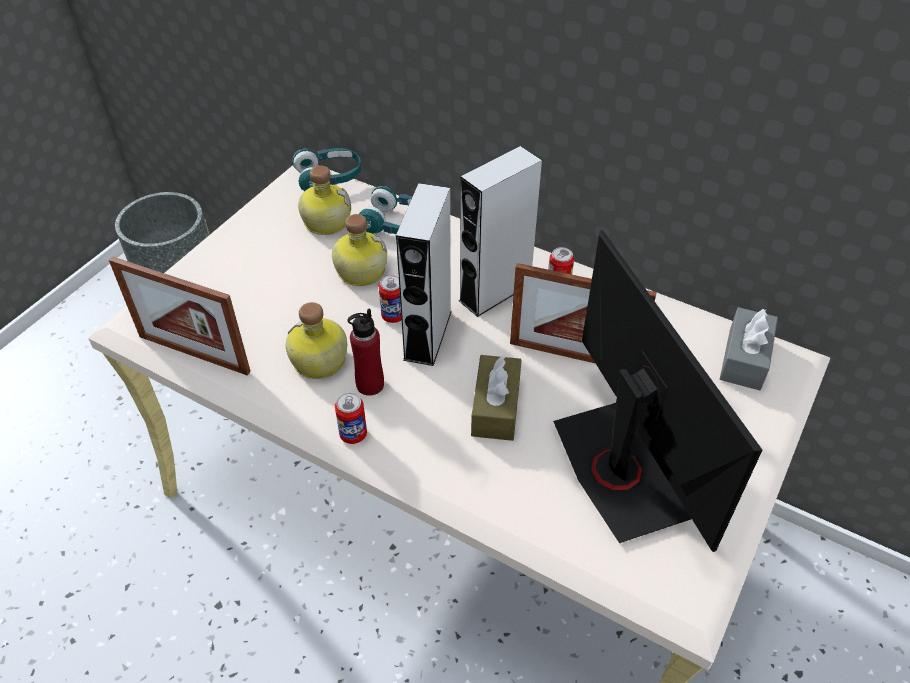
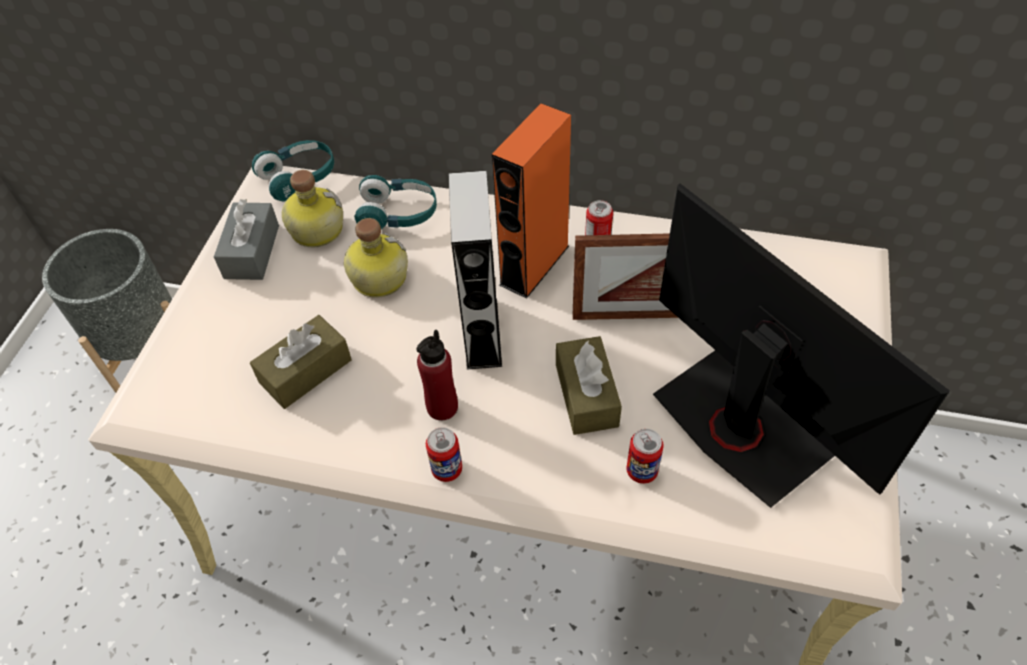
camera: 15 degrees left, 5 degrees up
(194, 354) = (227, 426): picture frame -> none
(272, 328) = (306, 371): none -> brown tissue box
(319, 361) = (375, 396): bottle -> none
(393, 316) = (436, 321): can -> can (642, 471)
(495, 292) = (534, 265): grey speaker -> orange speaker
(744, 359) = (811, 273): grey tissue box -> grey tissue box (252, 251)

